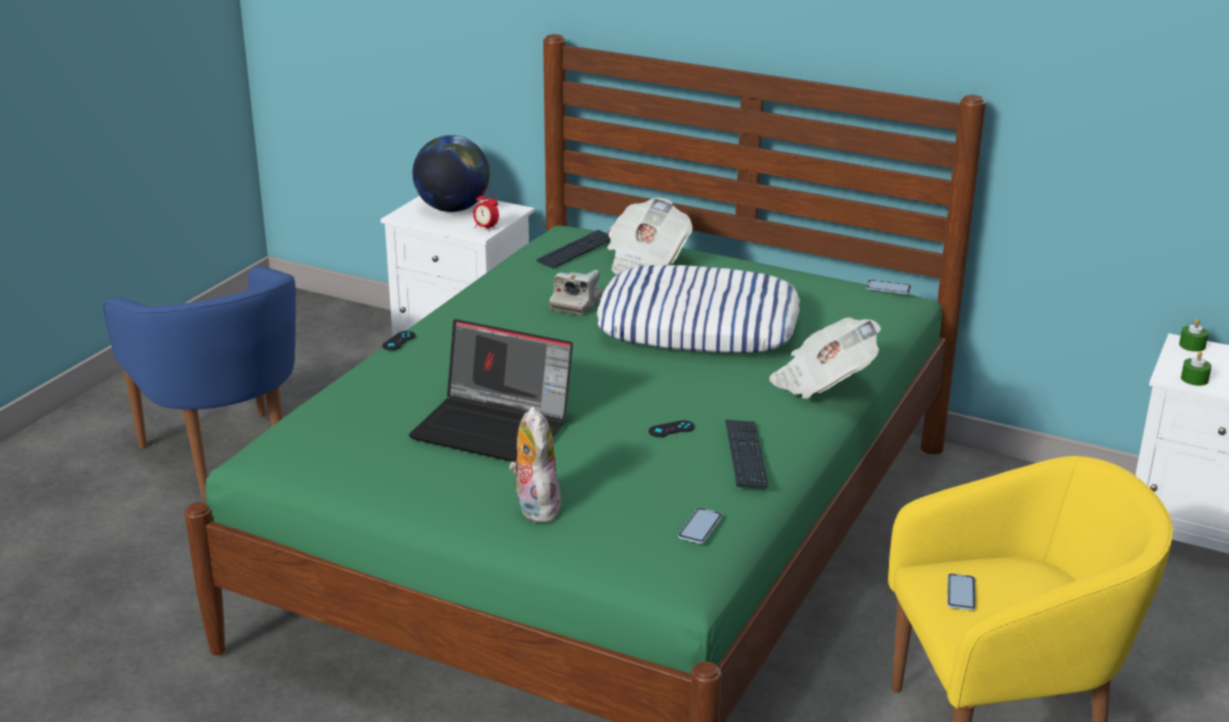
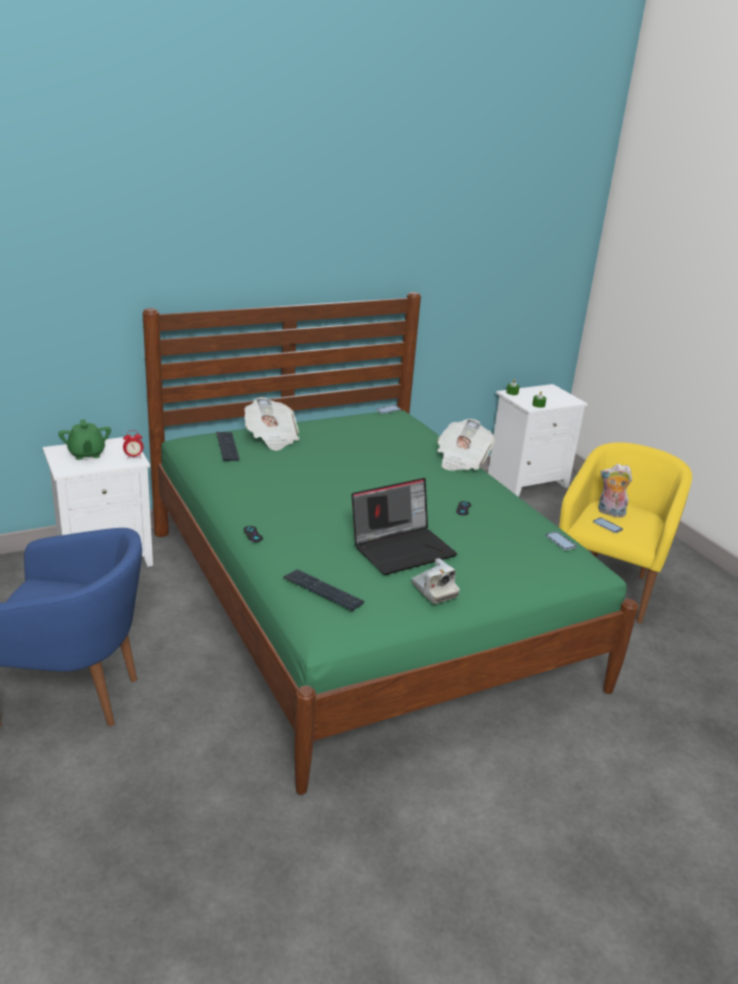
camera: 55 degrees left, 0 degrees up
(452, 209) = (86, 454): globe -> green teapot
(534, 507) = (495, 572): plush toy -> plush toy (610, 513)
(576, 304) = (293, 473): camera -> camera (434, 590)
(699, 325) = (365, 458): pillow -> none
(745, 455) = (508, 504): keyboard -> keyboard (323, 591)

